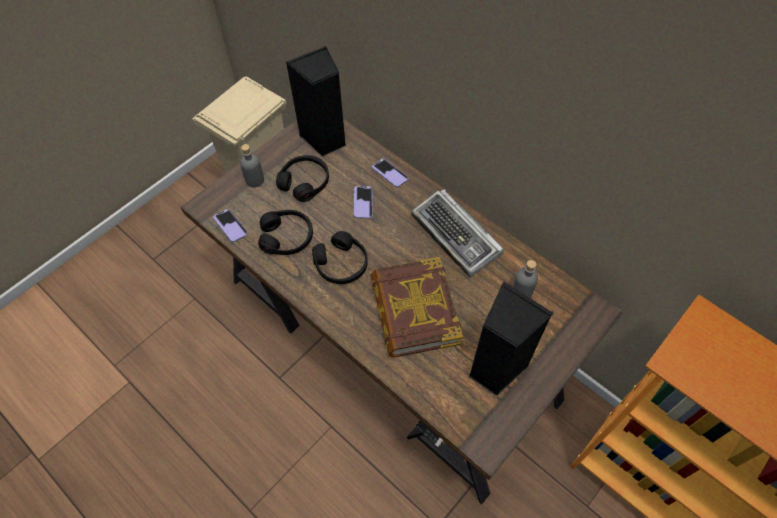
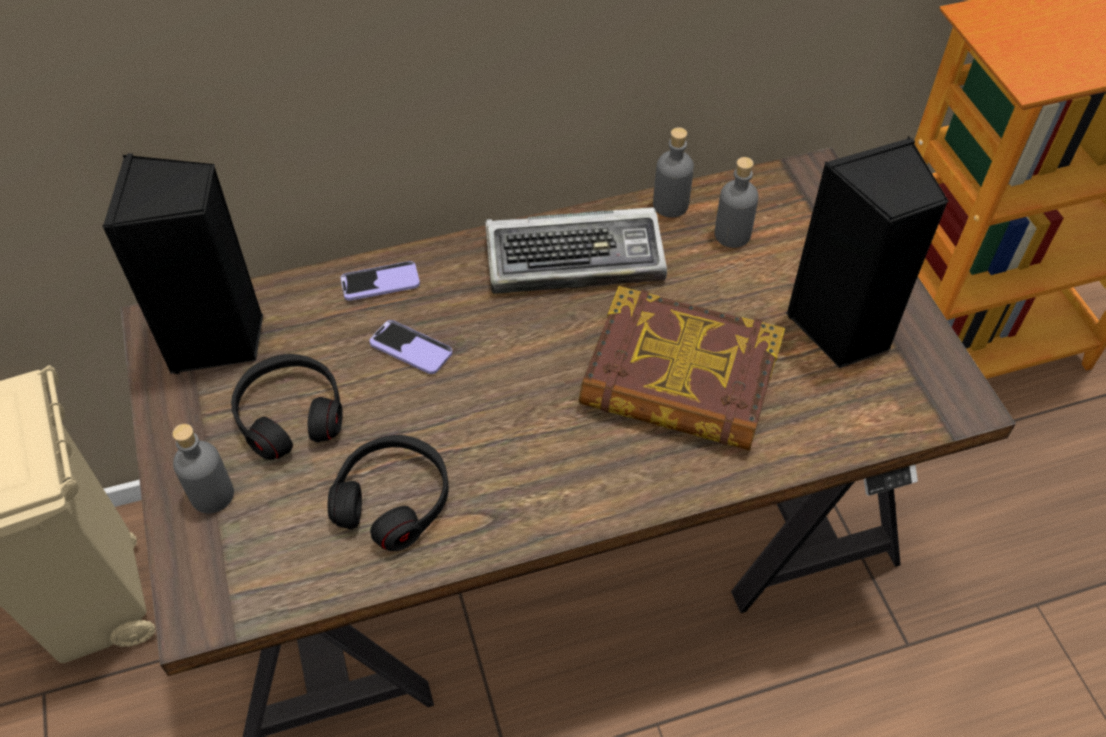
camera: 60 degrees left, 5 degrees down
(230, 226) = (290, 586): phone -> none
(341, 264) = (516, 440): black headphones -> none
(520, 257) = (670, 205): none -> grey bottle

